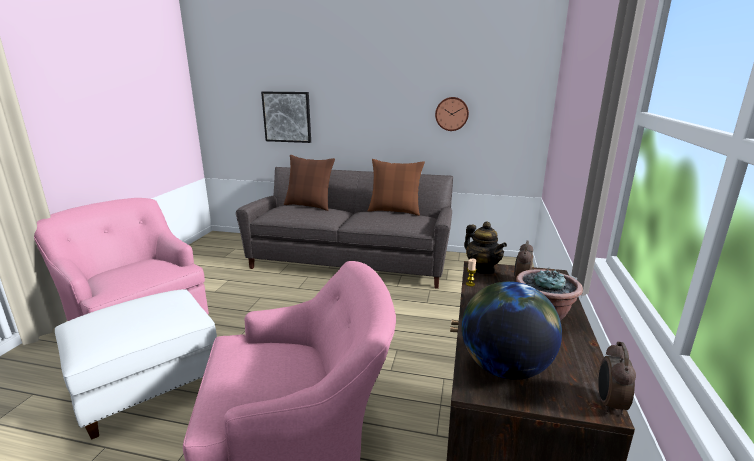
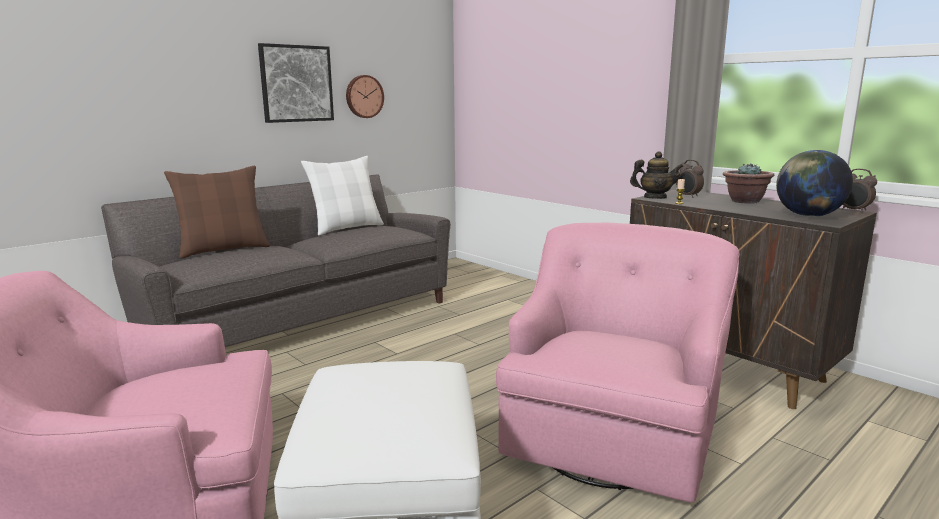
camera: 55 degrees left, 5 degrees down
(287, 117) = (112, 111): picture -> picture (296, 83)
(395, 211) = (346, 228): brown pillow -> white pillow

